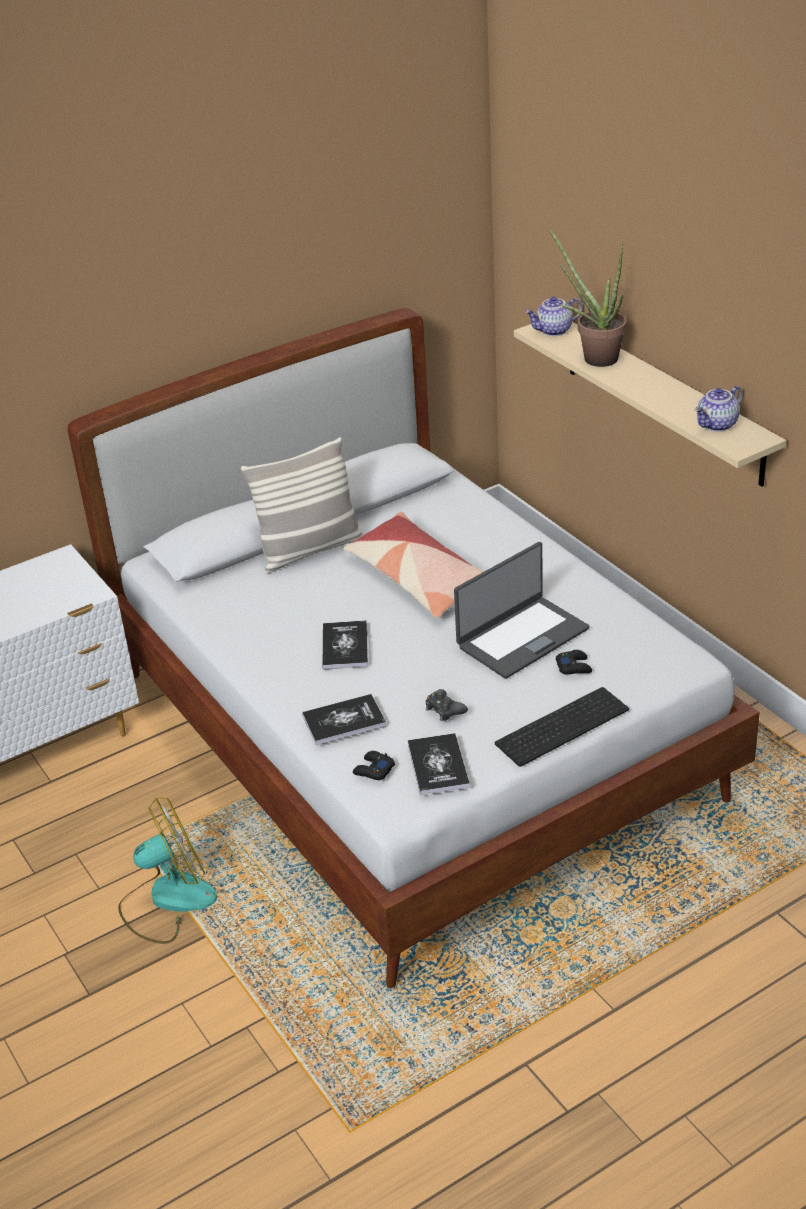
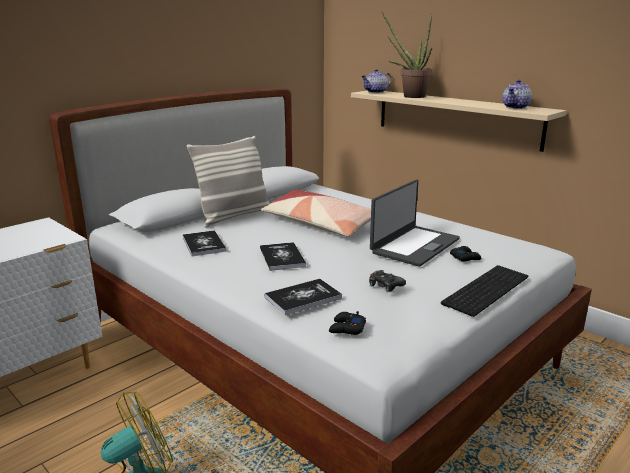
camera: 15 degrees left, 15 degrees down
(438, 765) = (404, 320): book -> book (204, 244)

